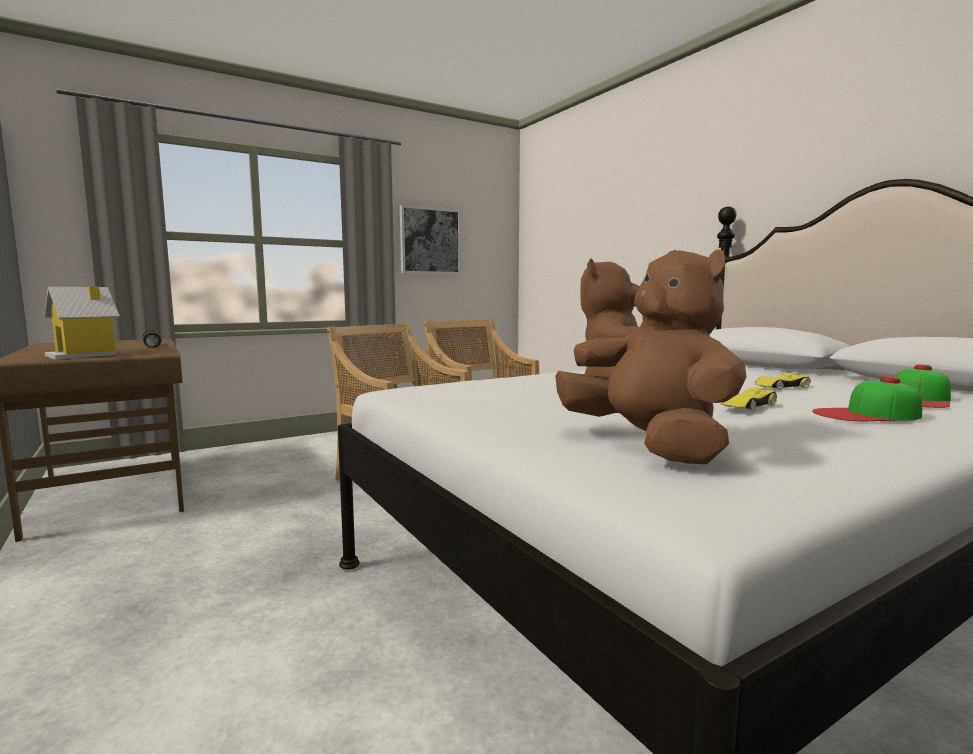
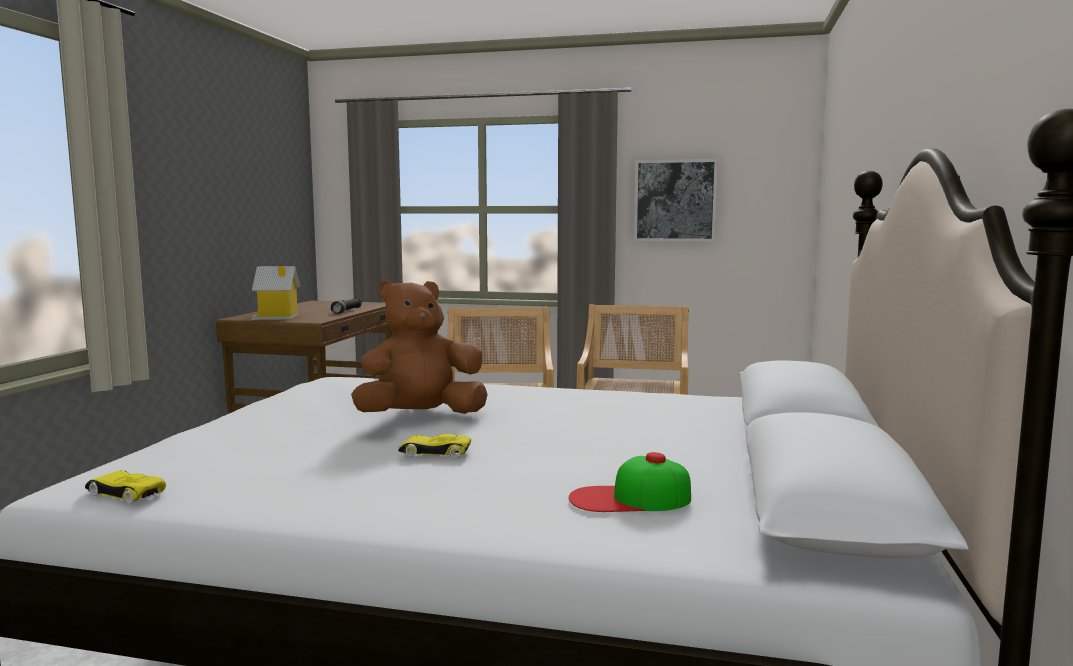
camera: 45 degrees right, 0 degrees up
(649, 446) = (223, 454): brown plush toy -> none
(782, 387) = (606, 449): yellow toy car -> yellow toy car (125, 493)
(867, 414) = (472, 488): cap -> none

